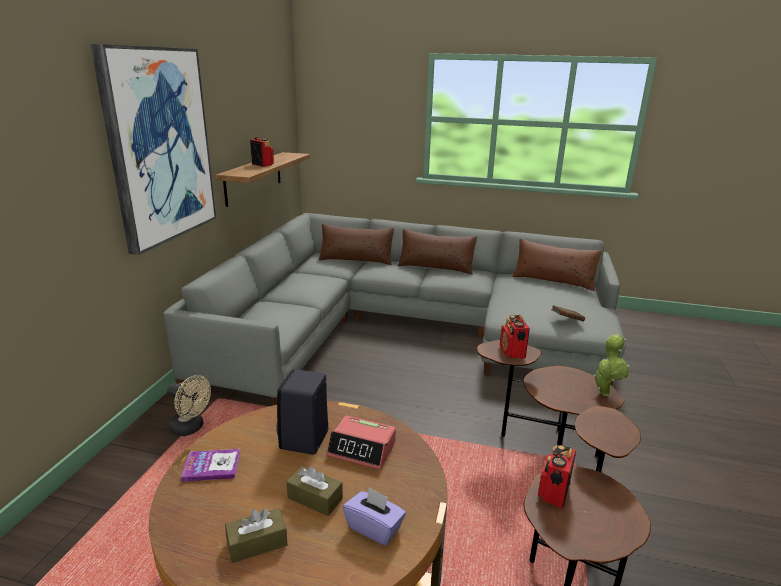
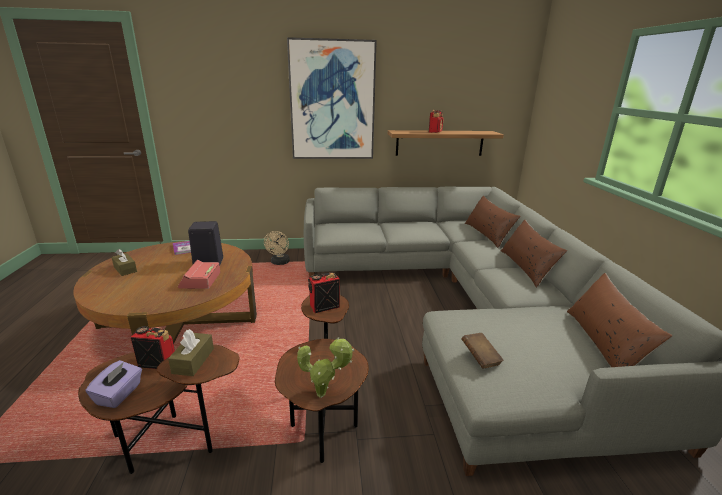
camera: 70 degrees right, 0 degrees up
(315, 498) = (156, 275): brown tissue box -> brown tissue box (193, 361)
(374, 528) = (128, 295): purple tissue box -> purple tissue box (119, 394)

